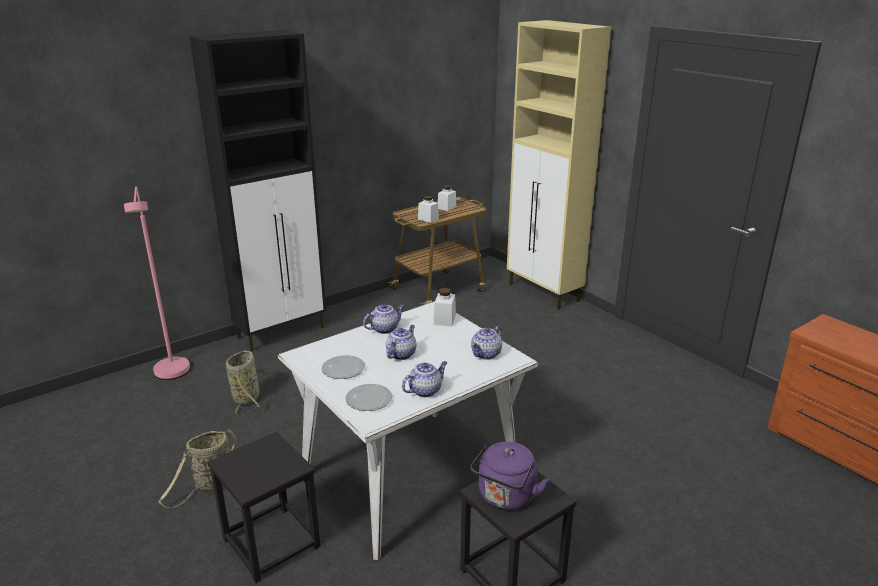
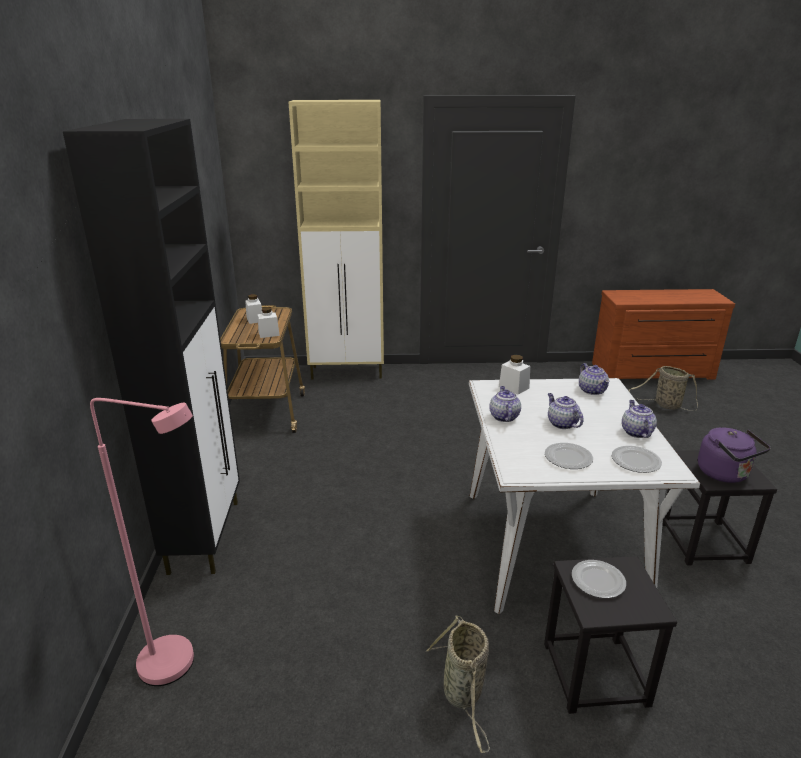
camera: 55 degrees left, 0 degrees up
(247, 397) = (312, 609): basket -> basket (665, 405)
(265, 456) = (598, 581): none -> plate

